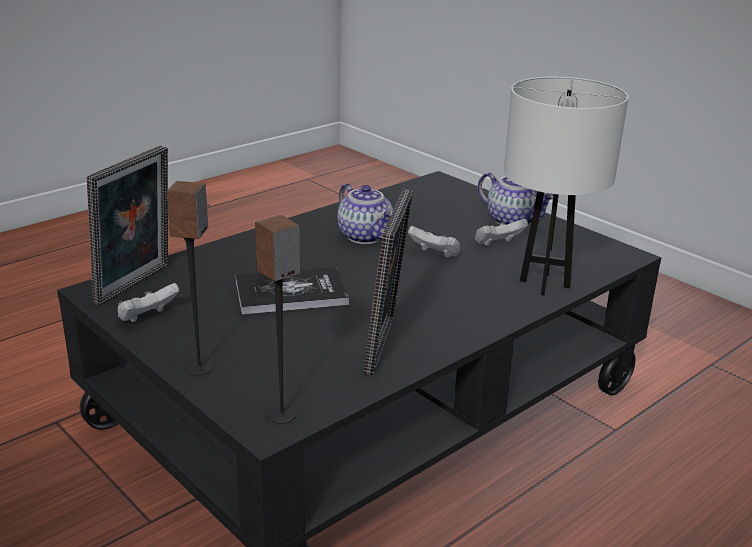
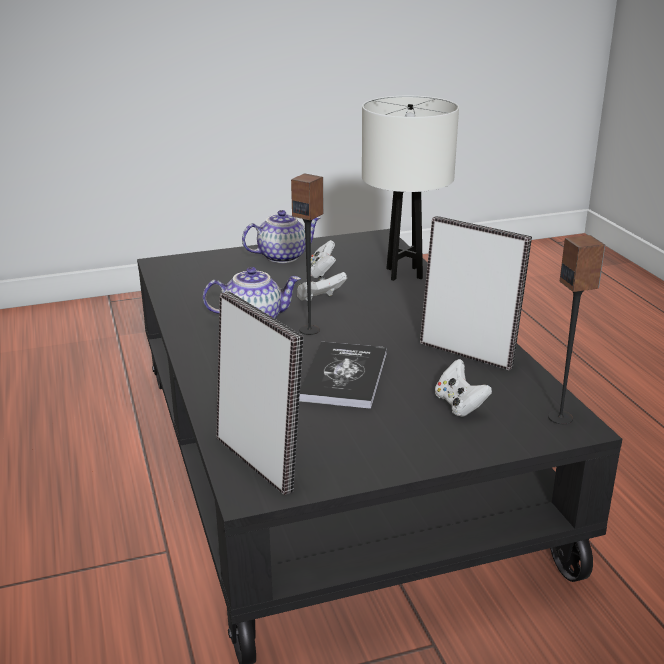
camera: 65 degrees left, 0 degrees up
(147, 317) = (343, 463): white game controller -> white game controller (459, 405)
(200, 368) = (465, 446): speaker -> speaker (310, 330)

